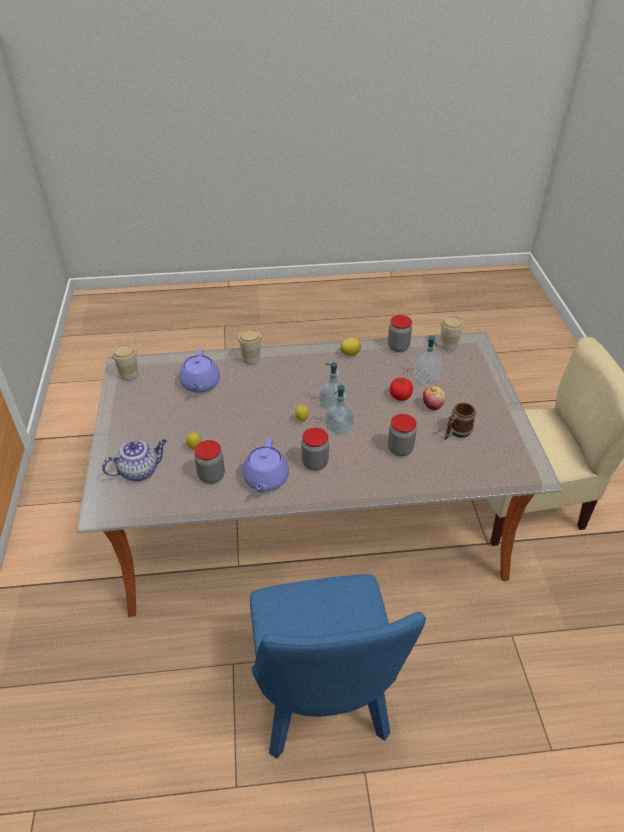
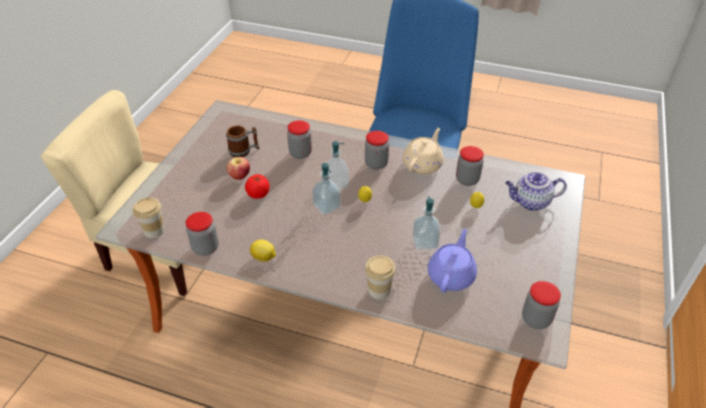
camera: 155 degrees left, 0 degrees up
(129, 375) = (536, 319): cup -> jar
(265, 479) = (423, 164): purple teapot -> beige teapot
(425, 378) = (216, 203): soap dispenser -> soap dispenser (425, 242)

